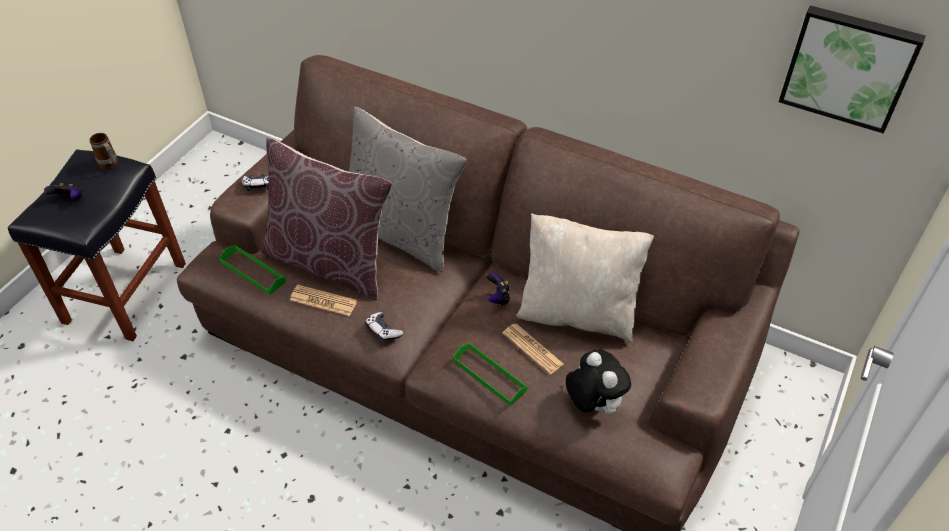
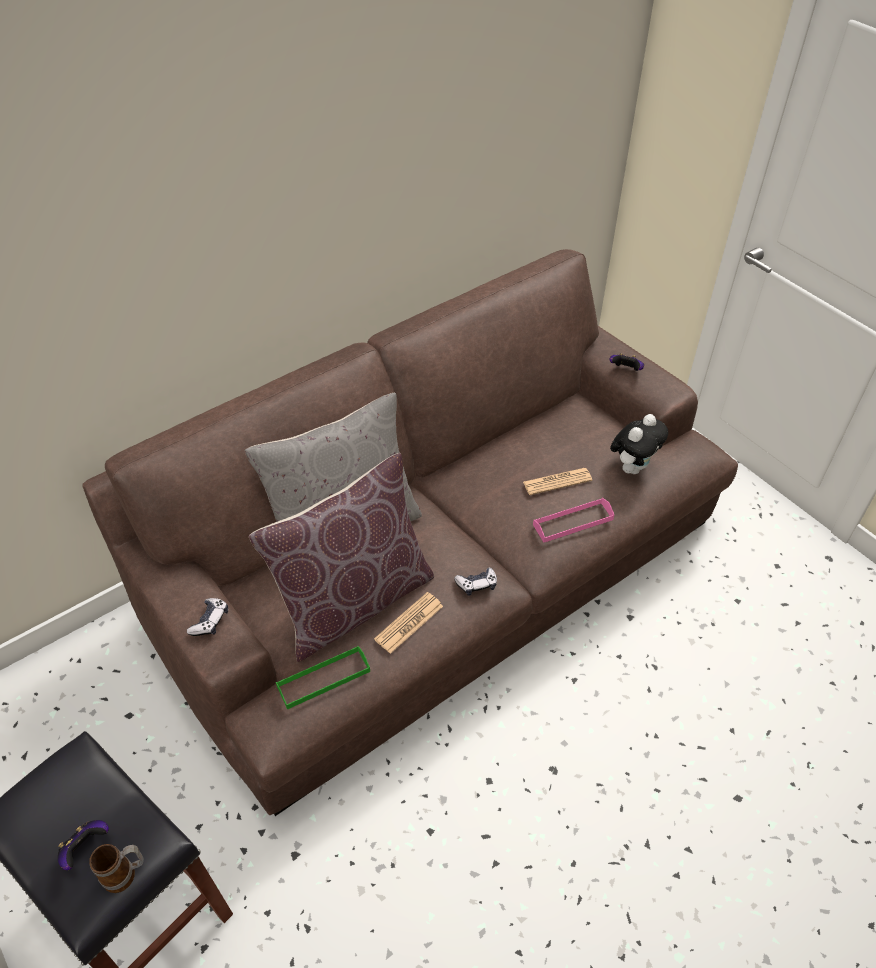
camera: 65 degrees left, 0 degrees up
(110, 165) = (57, 776): mug -> mug (126, 874)
(489, 375) = (573, 522): green tray -> pink tray
(498, 297) = (480, 485): game controller -> game controller (625, 370)
(577, 313) = (528, 439): beige pillow -> none
(592, 404) = (633, 467): plush toy -> plush toy turned 135 degrees clockwise
(849, 67) = (563, 103): picture -> none

